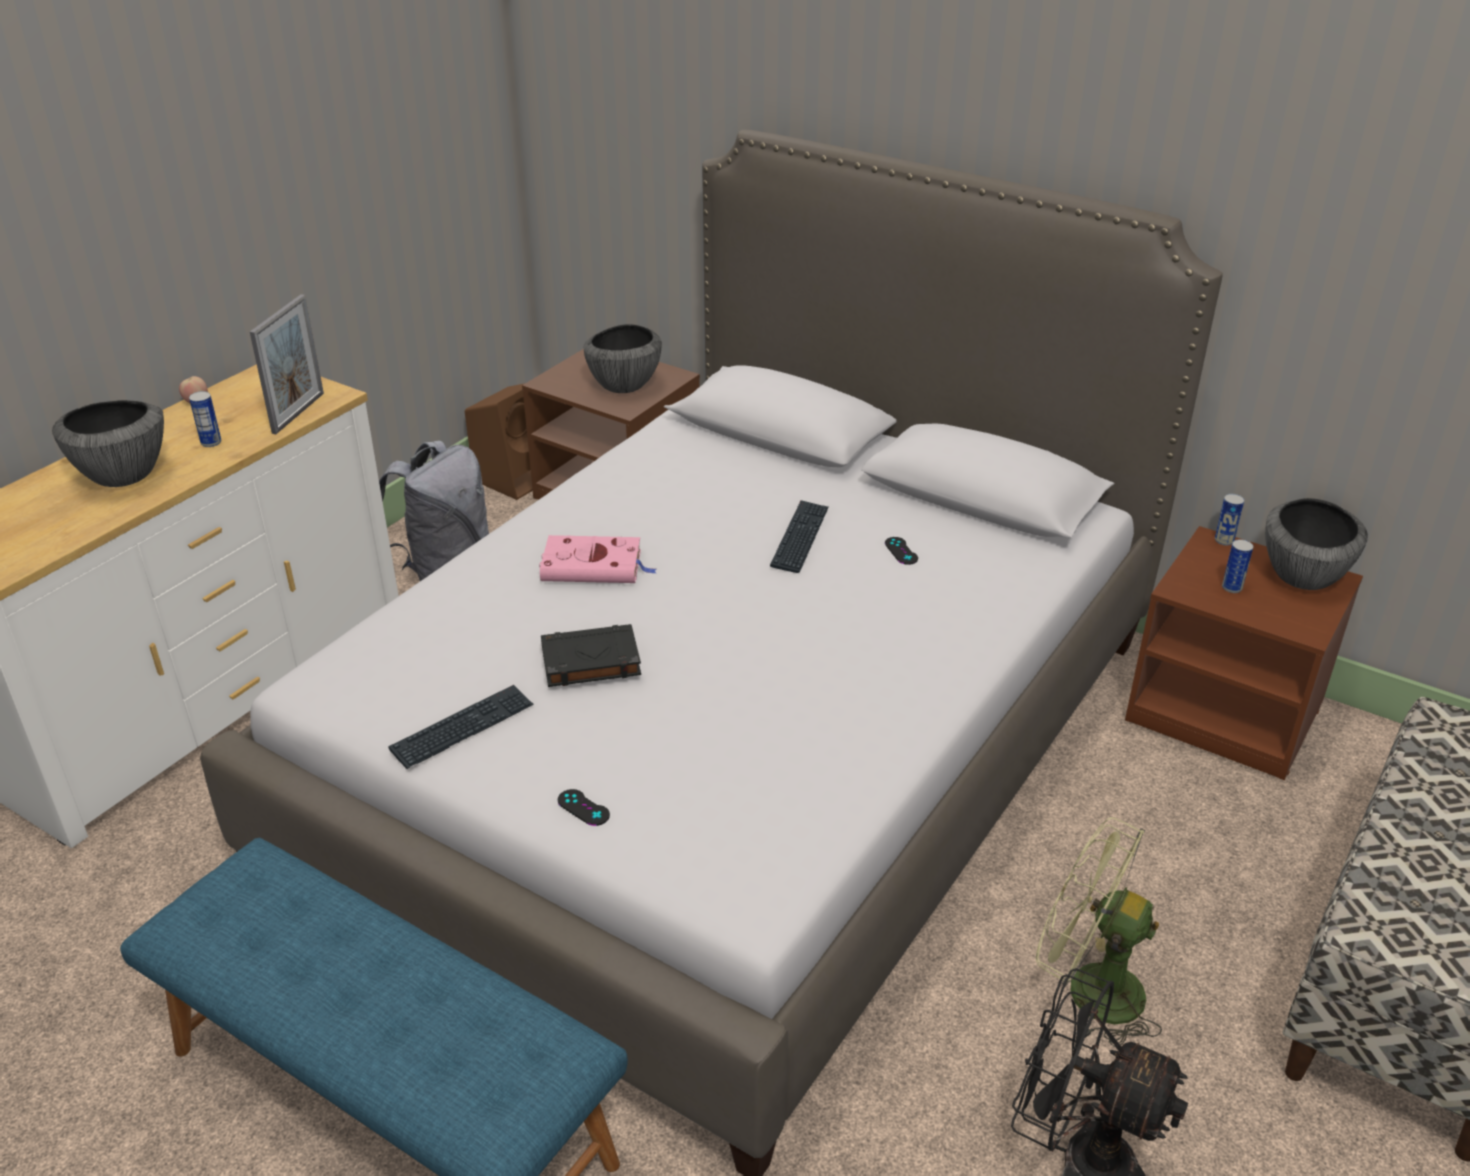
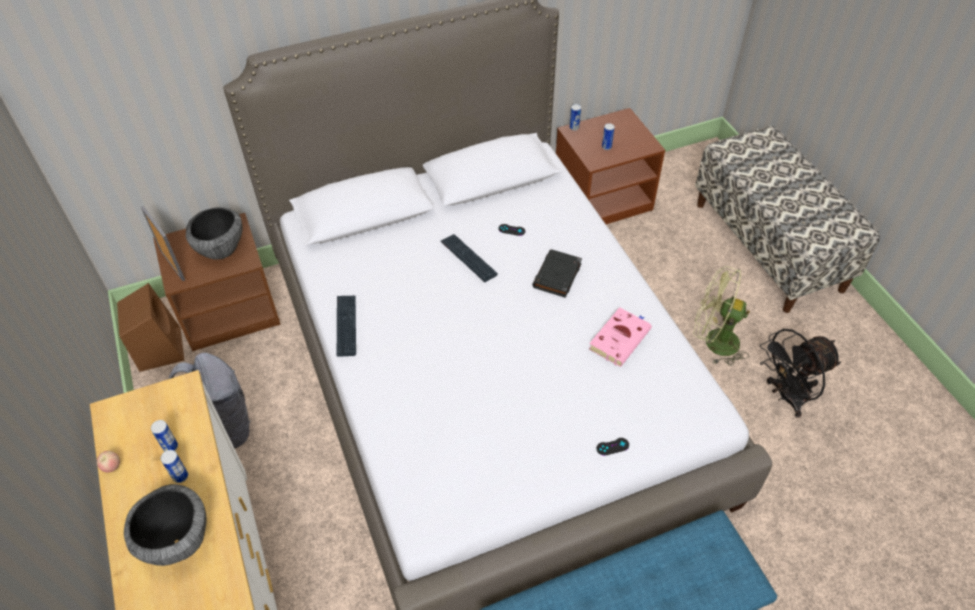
camera: 55 degrees left, 15 degrees up
(246, 421) = (170, 447): none -> can
(298, 413) = (189, 415): picture frame -> picture frame (172, 265)
(463, 728) = (517, 470): keyboard -> keyboard (346, 326)
(589, 661) = (505, 391): black book -> black book (557, 276)
(595, 566) = (422, 350): pink book -> pink book (620, 338)
(1088, 989) = (713, 341): green fan -> green fan turned 45 degrees clockwise
(1302, 577) = (617, 124): bowl -> none

